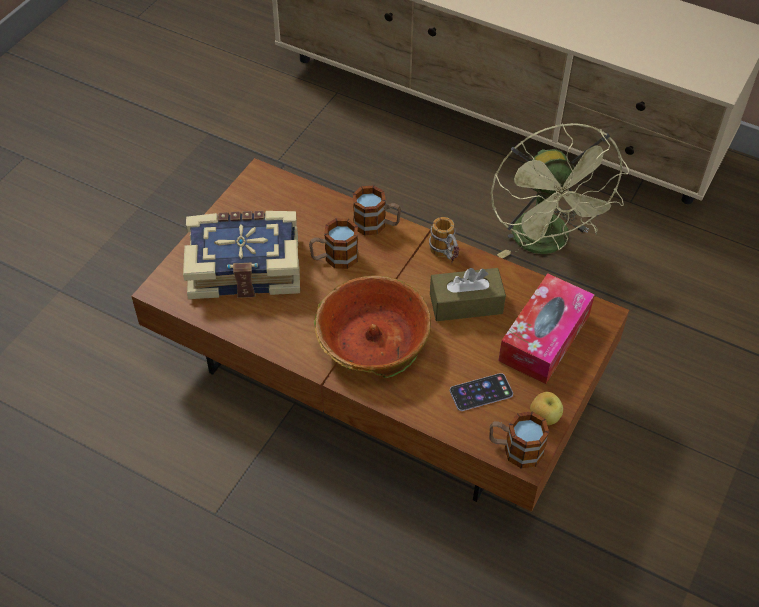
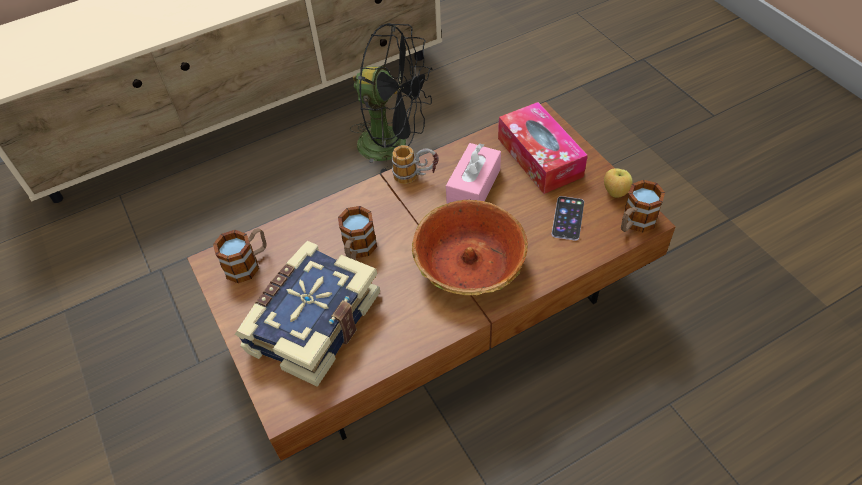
camera: 55 degrees left, 0 degrees up
(376, 225) = (345, 205): mug -> mug (248, 264)
(466, 303) = (473, 187): brown tissue box -> pink tissue box
(546, 243) = (394, 145): green fan -> black fan

